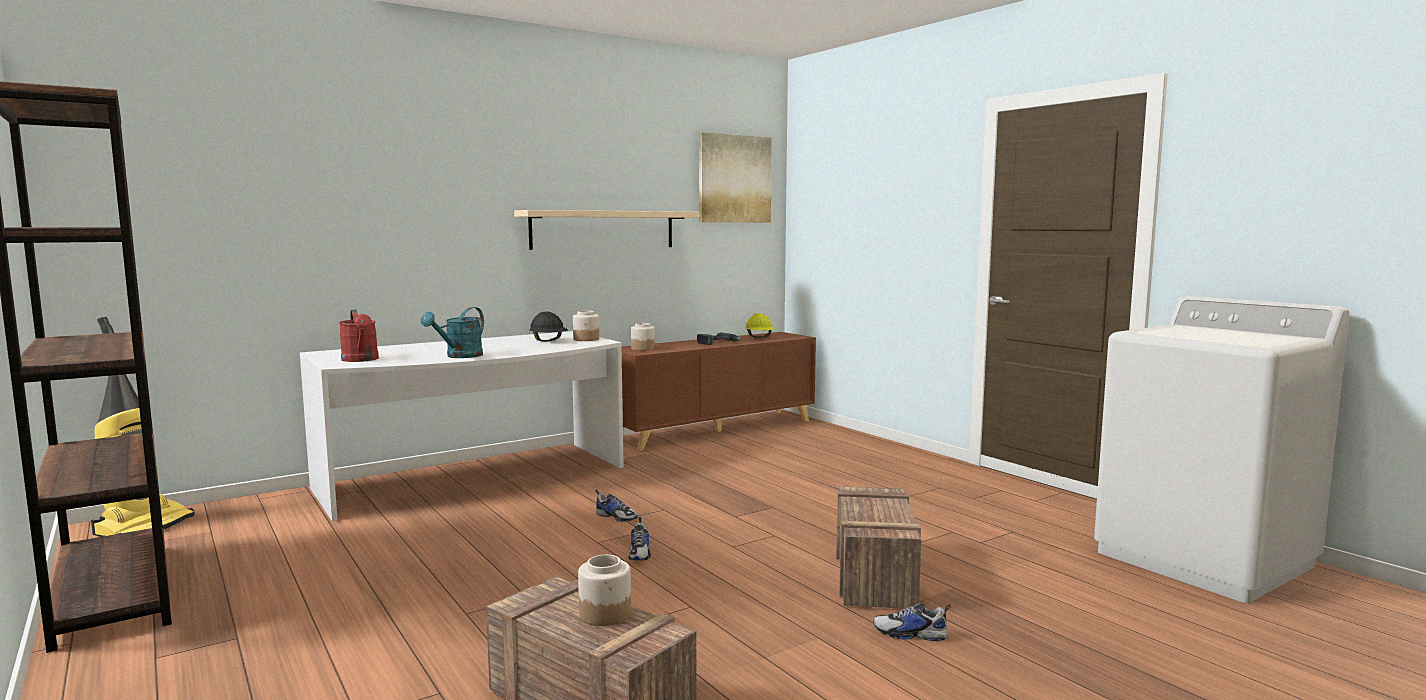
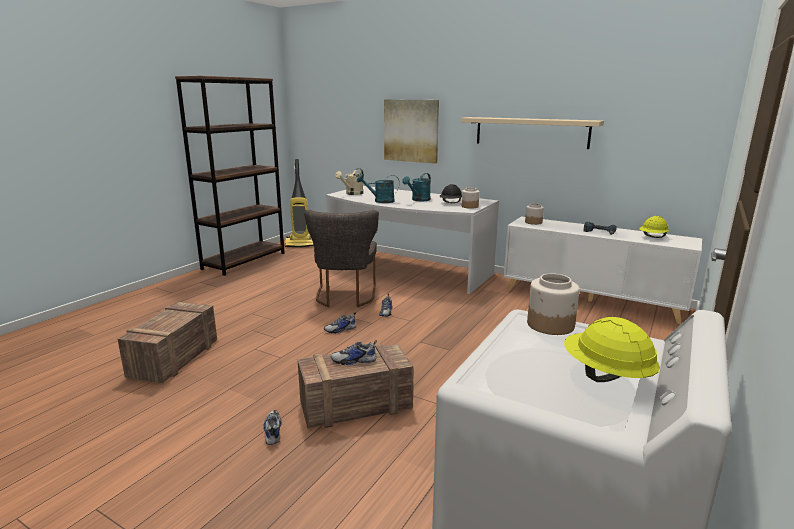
camera: 65 degrees right, 10 degrees up
(361, 360) = (352, 194): red watering can -> beige watering can
(497, 346) = (418, 200): none -> turquoise watering can
(515, 532) = (345, 297): none -> grey chair
(605, 614) = (172, 323): jar -> jar (551, 325)
(715, 429) = (591, 299): brown cabinet -> white cabinet
(734, 179) = (668, 90): picture -> picture (411, 131)
(872, 509) = (354, 361): none -> shoe
(1237, 333) = (605, 375): none -> yellow hard hat

